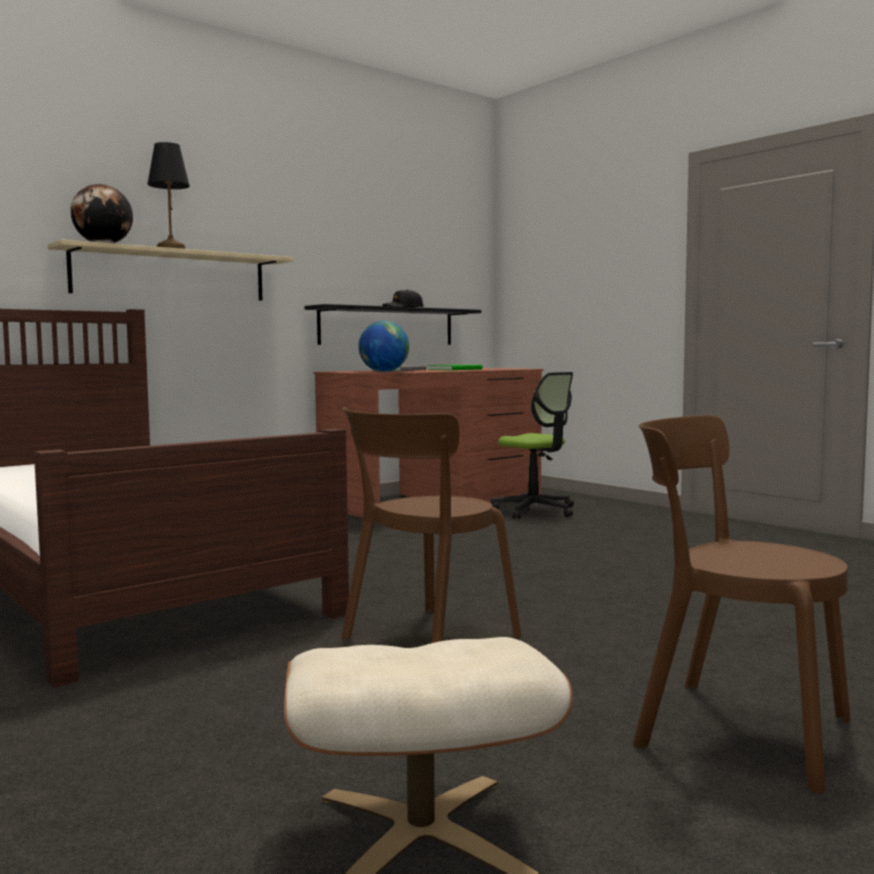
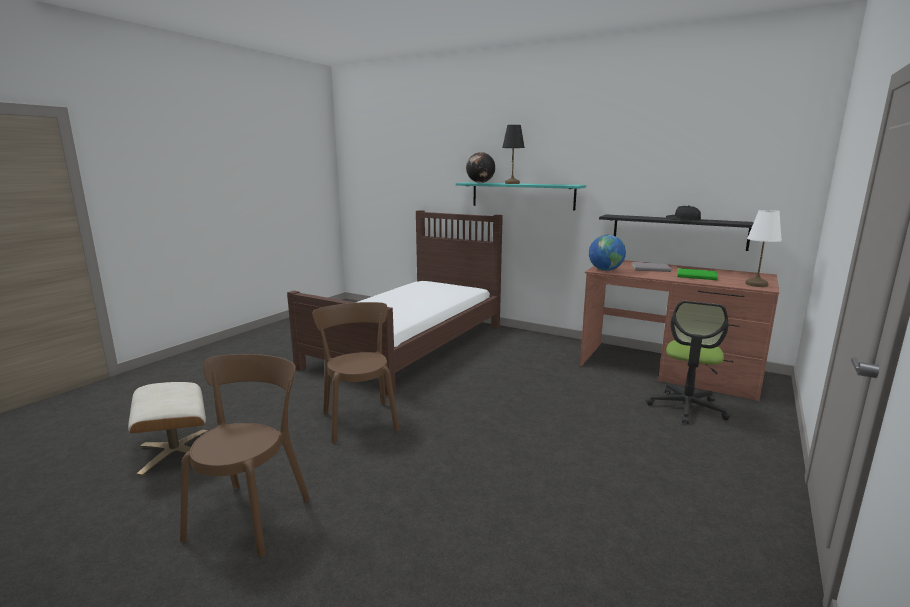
camera: 70 degrees right, 10 degrees up
(171, 275) = (522, 195): beige shelf -> turquoise shelf
(425, 639) = (359, 419): brown chair -> brown chair turned 45 degrees clockwise
(511, 368) = (756, 284): none -> white table lamp

